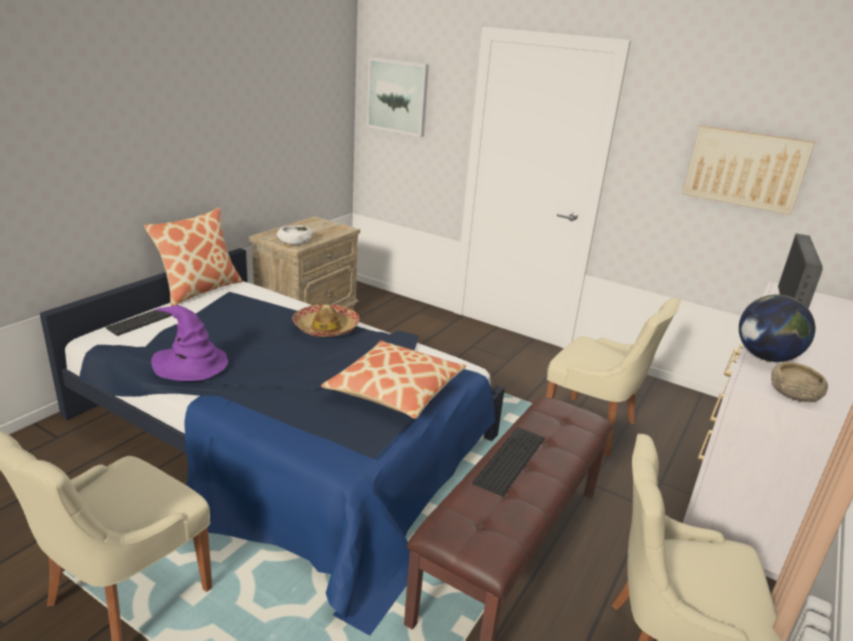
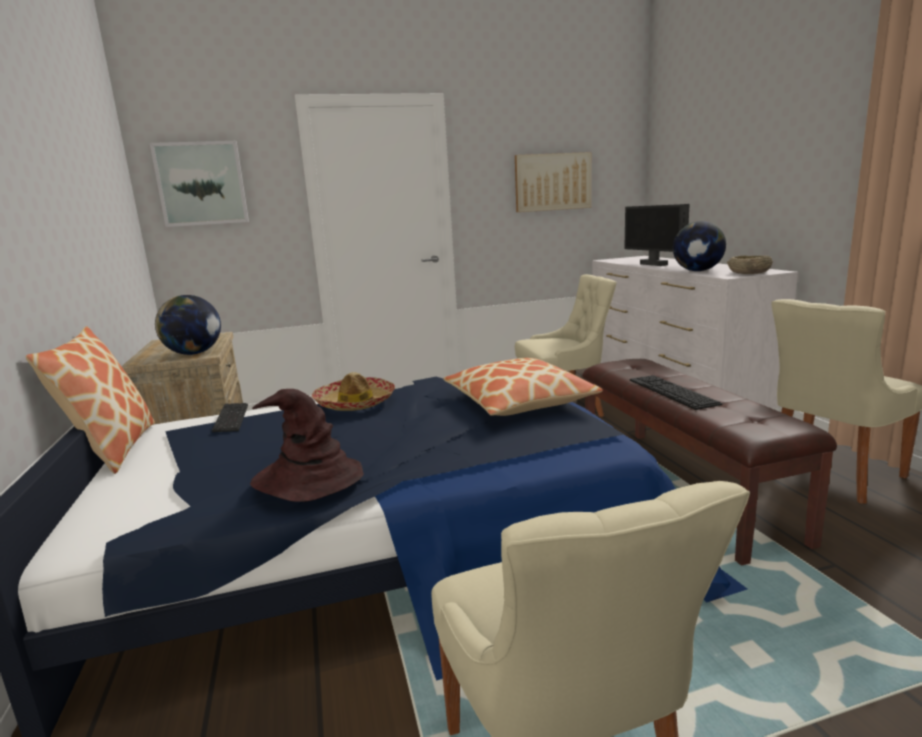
camera: 45 degrees left, 10 degrees down
(140, 323) = (107, 502): keyboard -> keyboard (231, 419)
(191, 364) = (307, 480): purple hat -> brown hat
(295, 242) = (194, 353): white bowl -> globe

